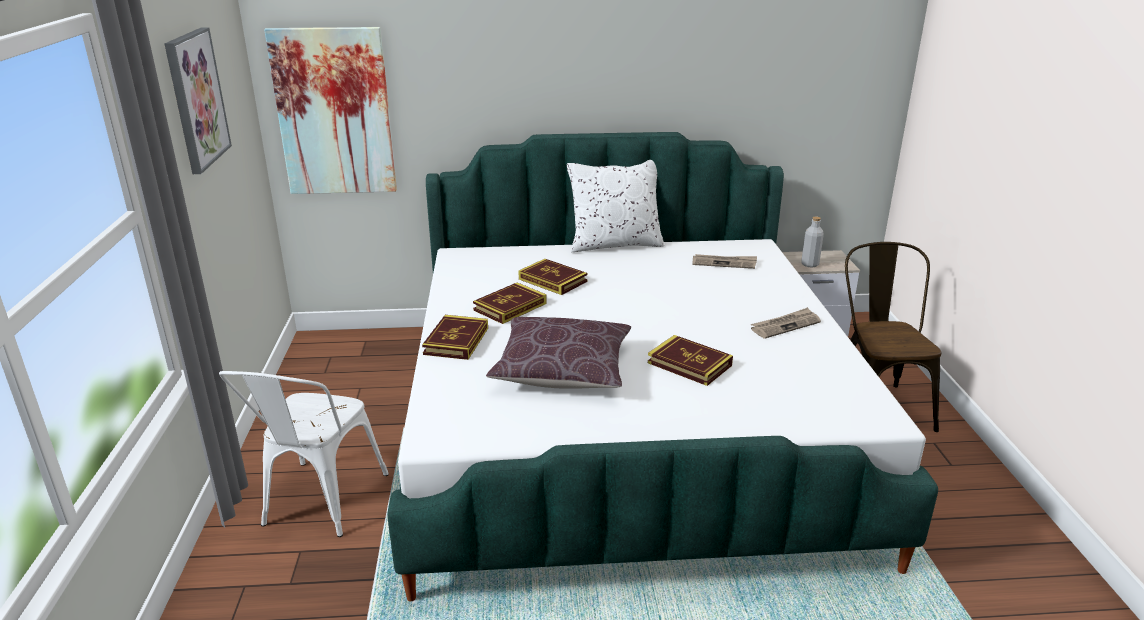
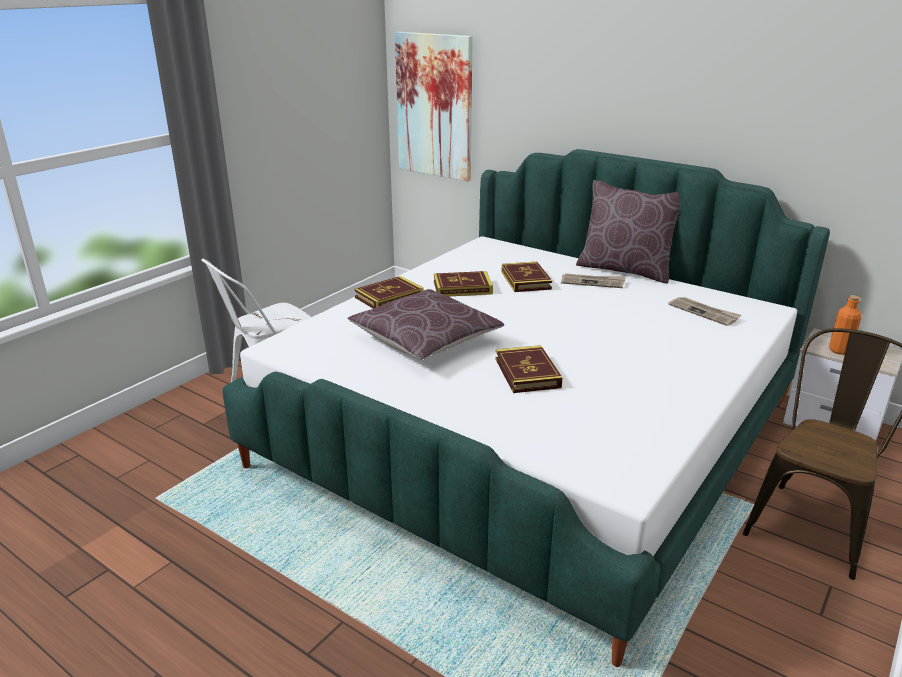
camera: 40 degrees right, 0 degrees up
(196, 99) = (290, 72): picture -> none
(615, 244) = (625, 270): white pillow -> brown pillow
(785, 325) = (671, 378): newspaper -> newspaper (593, 282)
(810, 264) = (839, 350): grey bottle -> orange bottle

